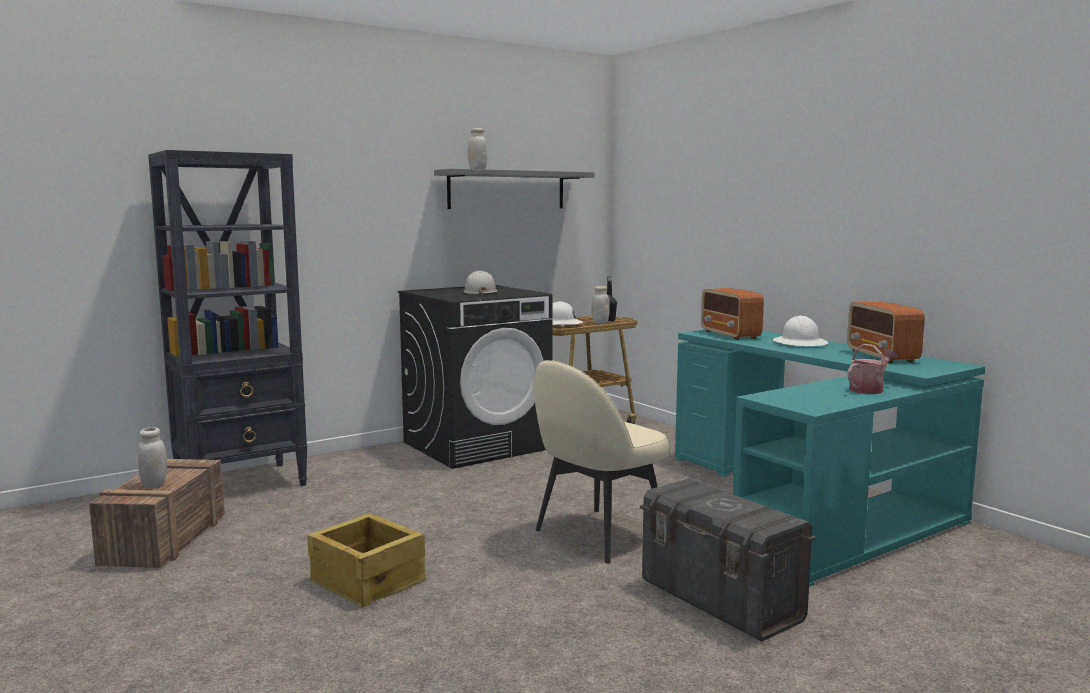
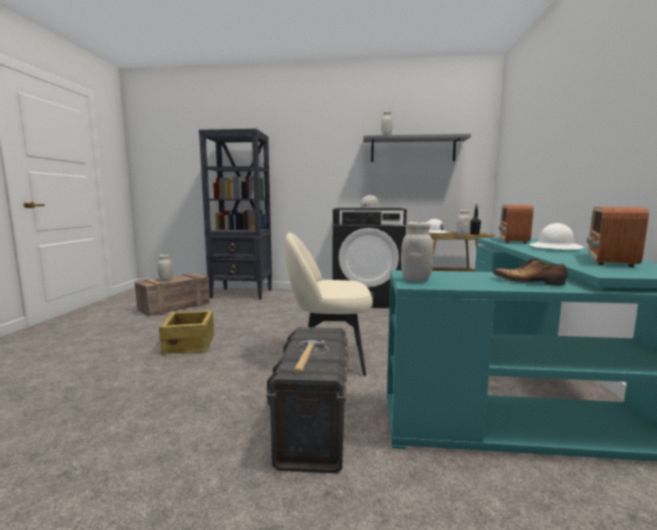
camera: 40 degrees right, 0 degrees up
(741, 514) = (305, 358): none -> hammer
(798, 404) = (416, 280): none -> white jar
(869, 389) = (529, 282): watering can -> shoe

